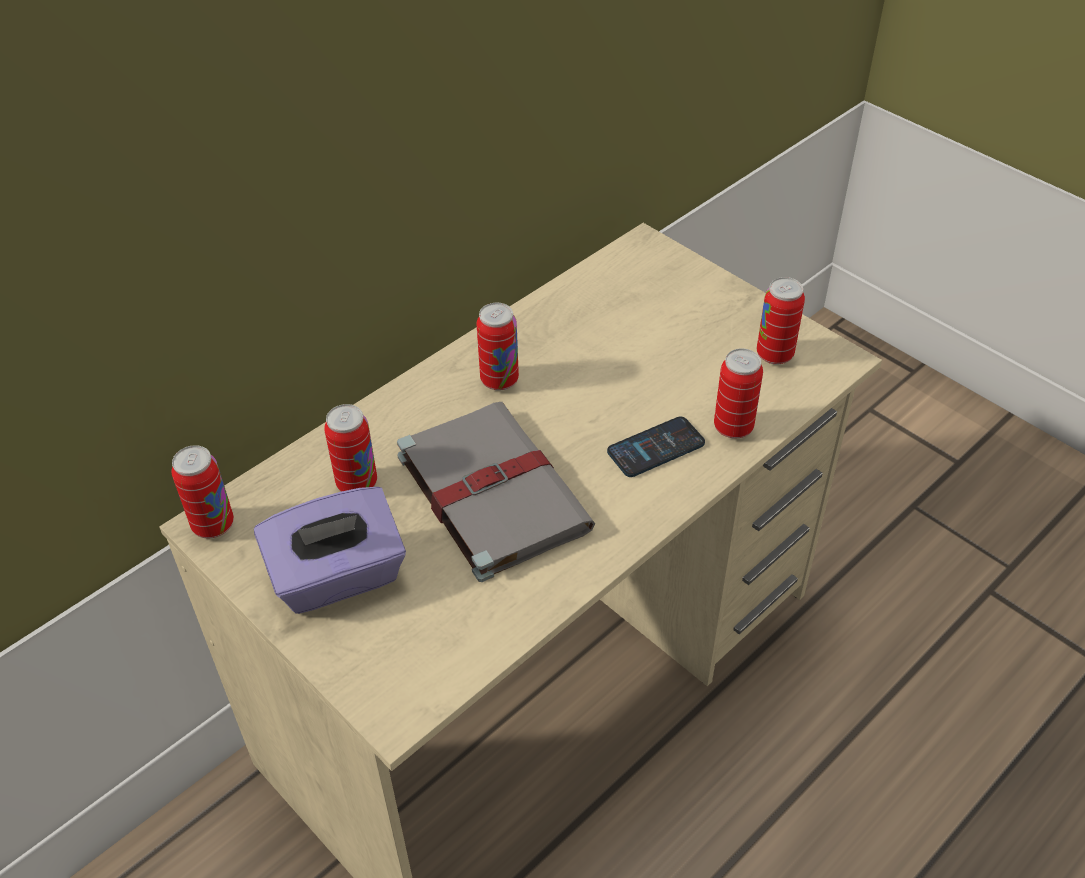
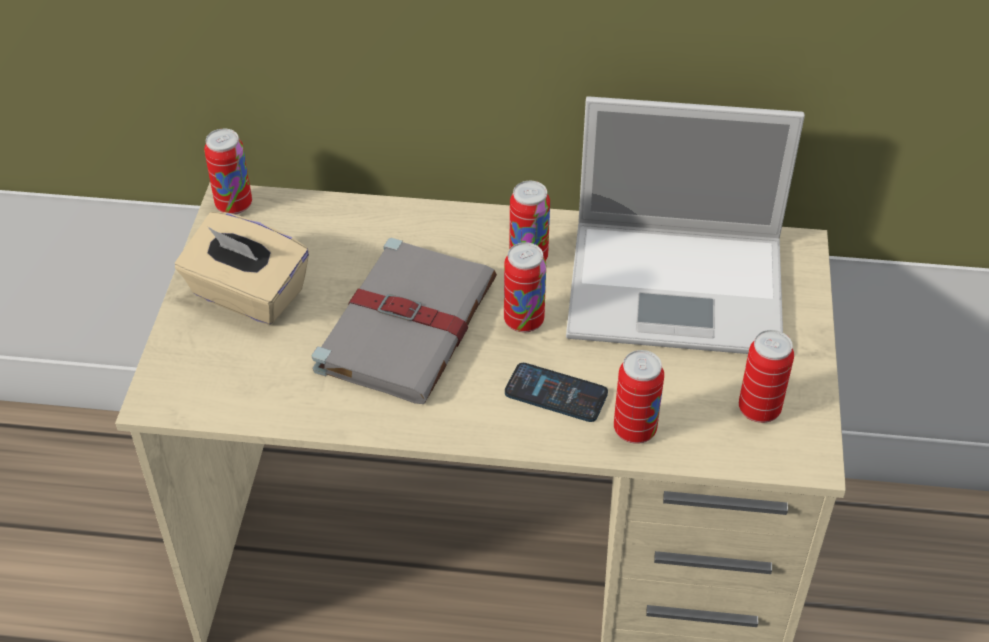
camera: 50 degrees right, 0 degrees up
(338, 577) = (247, 295): purple tissue box -> beige tissue box
(357, 483) = (341, 249): can -> can (524, 321)
(620, 321) = (680, 287): none -> laptop

